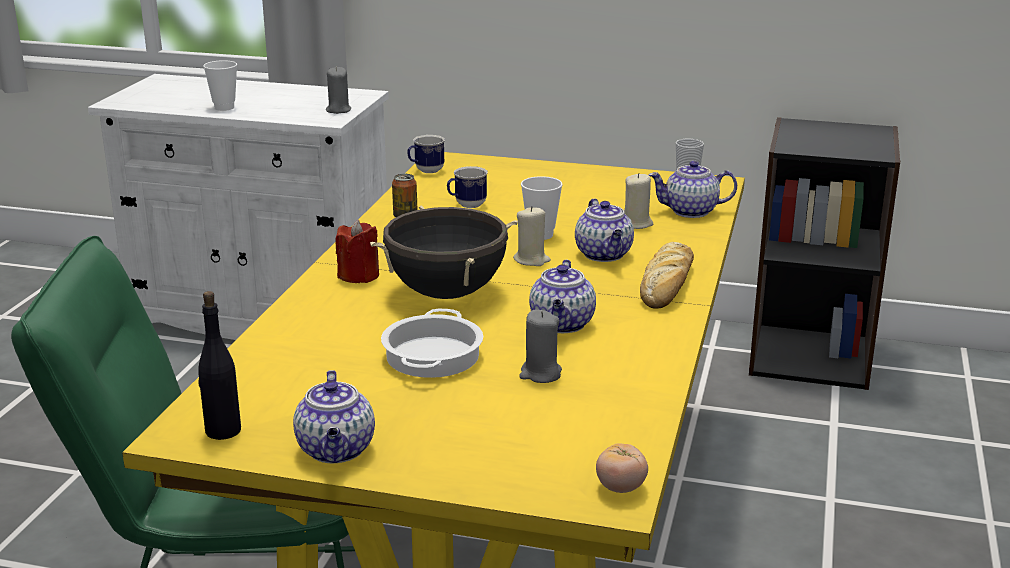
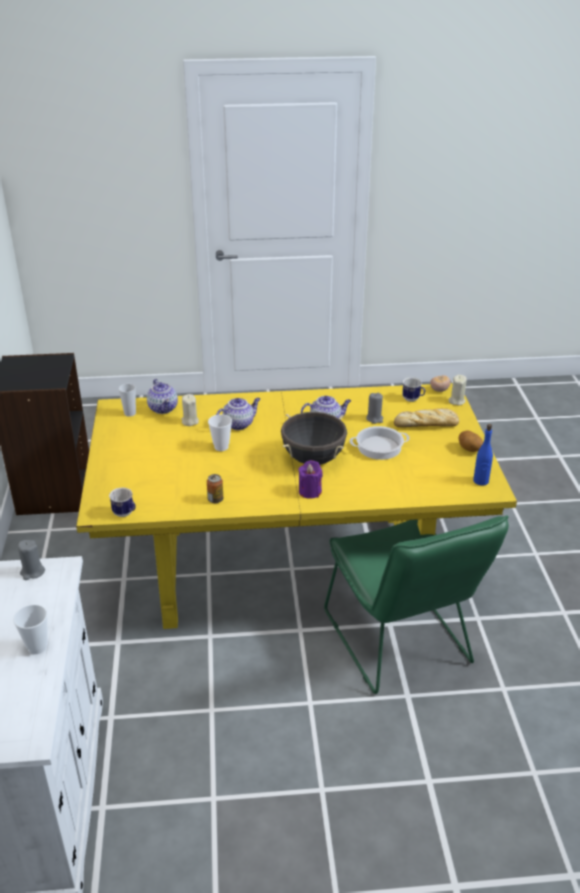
camera: 110 degrees left, 10 degrees up
(222, 430) = (481, 481): black bottle -> blue bottle
(337, 451) = (469, 450): teapot -> potato
(359, 276) = (310, 491): red candle -> purple candle
(466, 205) = (186, 482): mug -> mug (413, 399)
(531, 260) = (257, 443): beige candle -> beige candle (456, 401)
(667, 285) = (266, 403): bread -> bread (427, 424)

